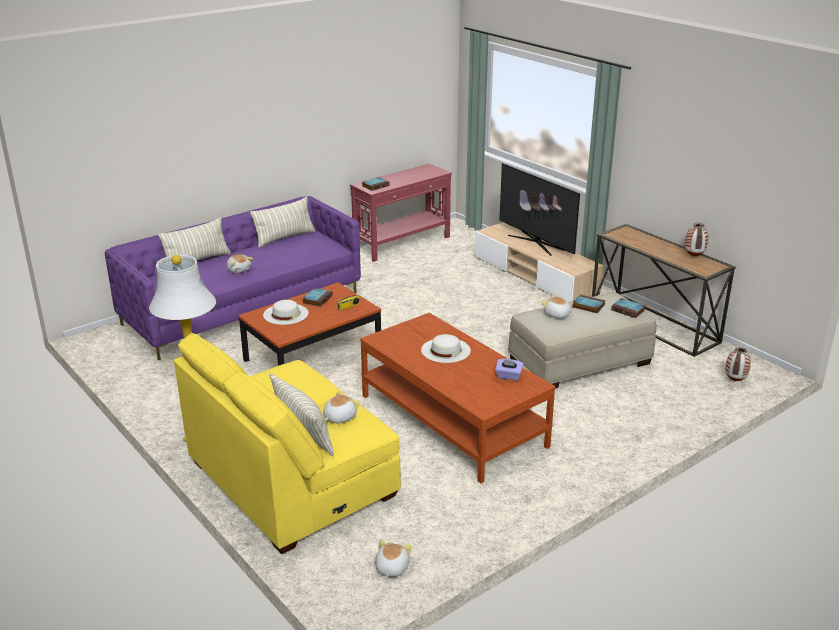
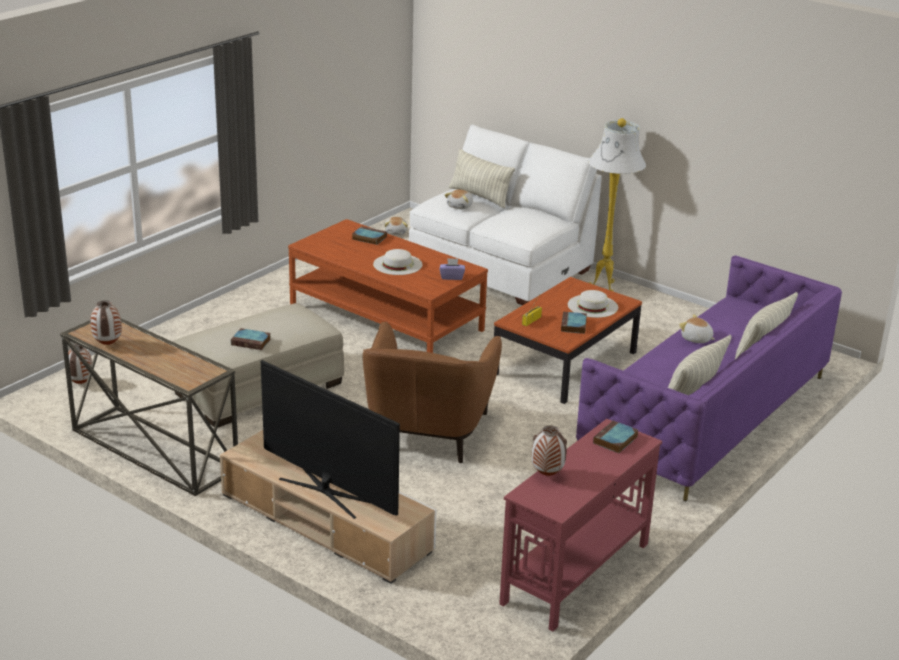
camera: 165 degrees right, 0 degrees up
(292, 479) = (500, 268): yellow sofa -> white sofa
(424, 177) = (546, 475): none -> vase
(453, 316) = (427, 432): none -> brown armchair
(508, 376) = (331, 248): purple tissue box -> purple tissue box (452, 277)
(557, 315) = (288, 328): plush toy -> none
(628, 310) = (202, 341): book -> book (368, 238)

